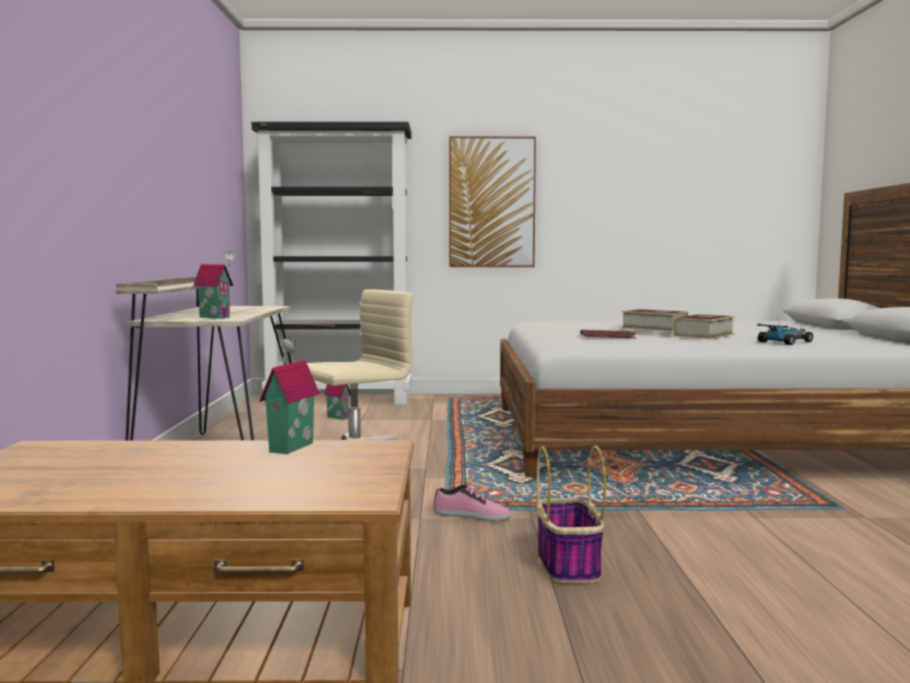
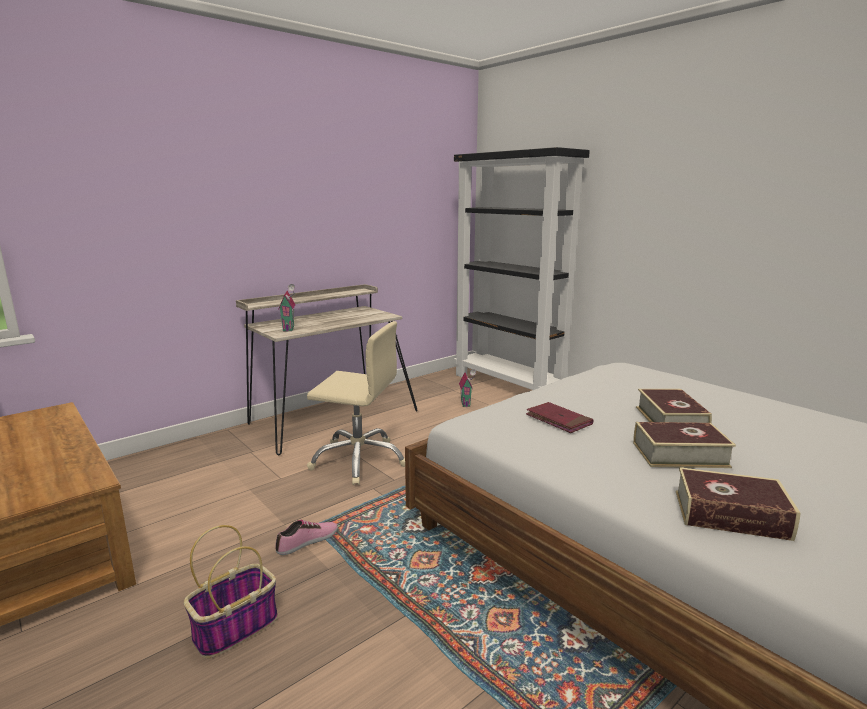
camera: 50 degrees right, 10 degrees up
(289, 447) = (78, 458): toy house -> none
(471, 516) = (308, 541): shoe -> shoe turned 105 degrees counterclockwise
(491, 202) = (659, 224): picture -> none
(785, 342) = (730, 515): toy car -> book

